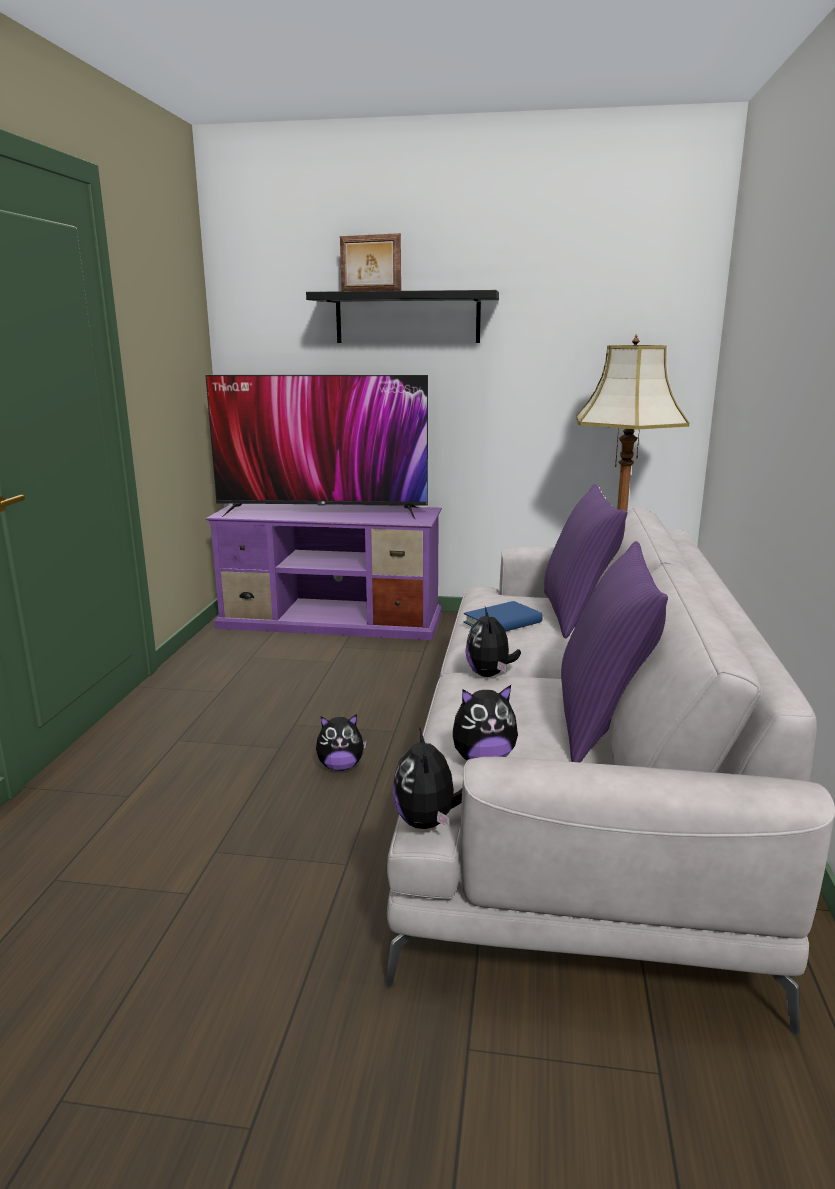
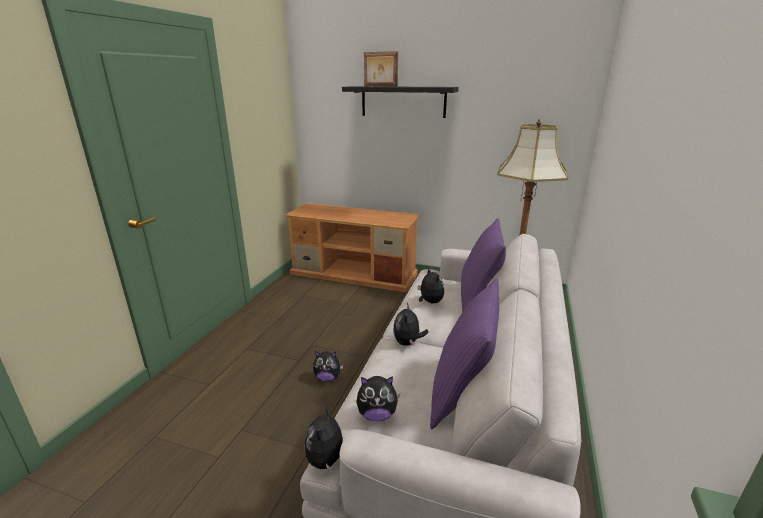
camera: 10 degrees right, 5 degrees up
(322, 511) = (350, 213): television -> none
(332, 620) = (354, 273): purple tv stand -> brown tv stand
(502, 622) = (430, 302): blue book -> plush toy

